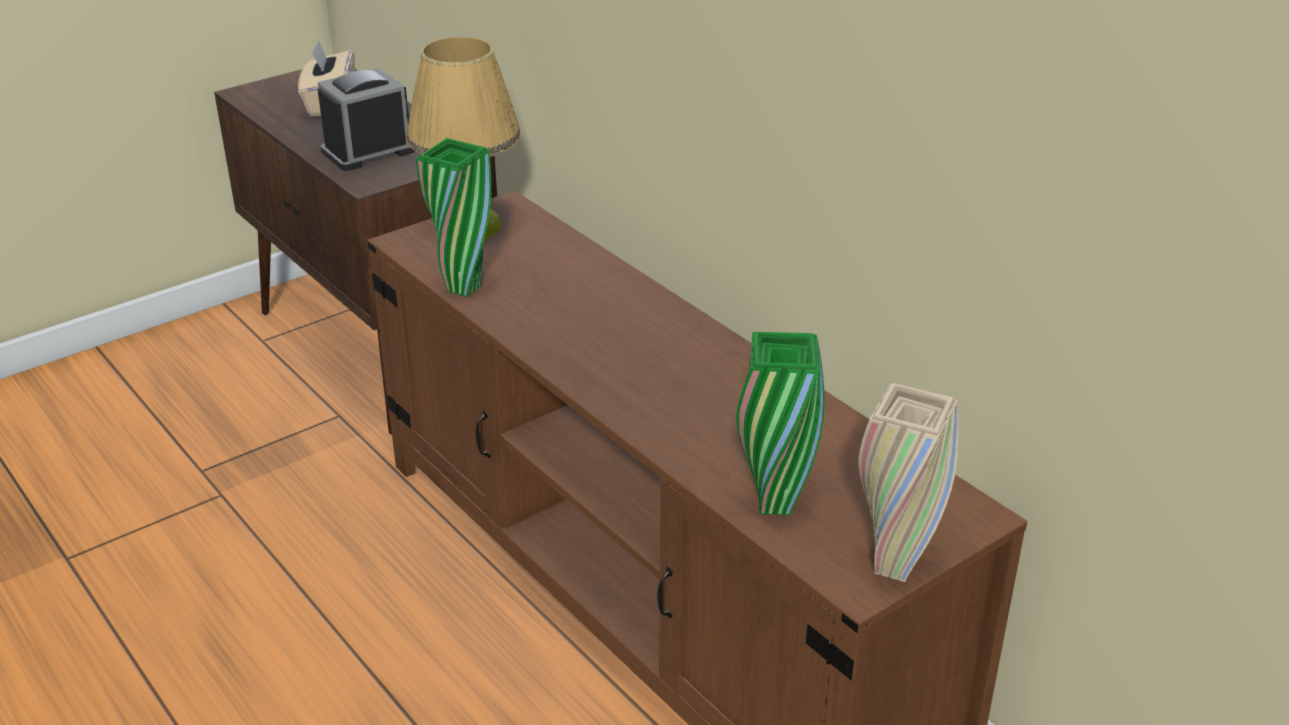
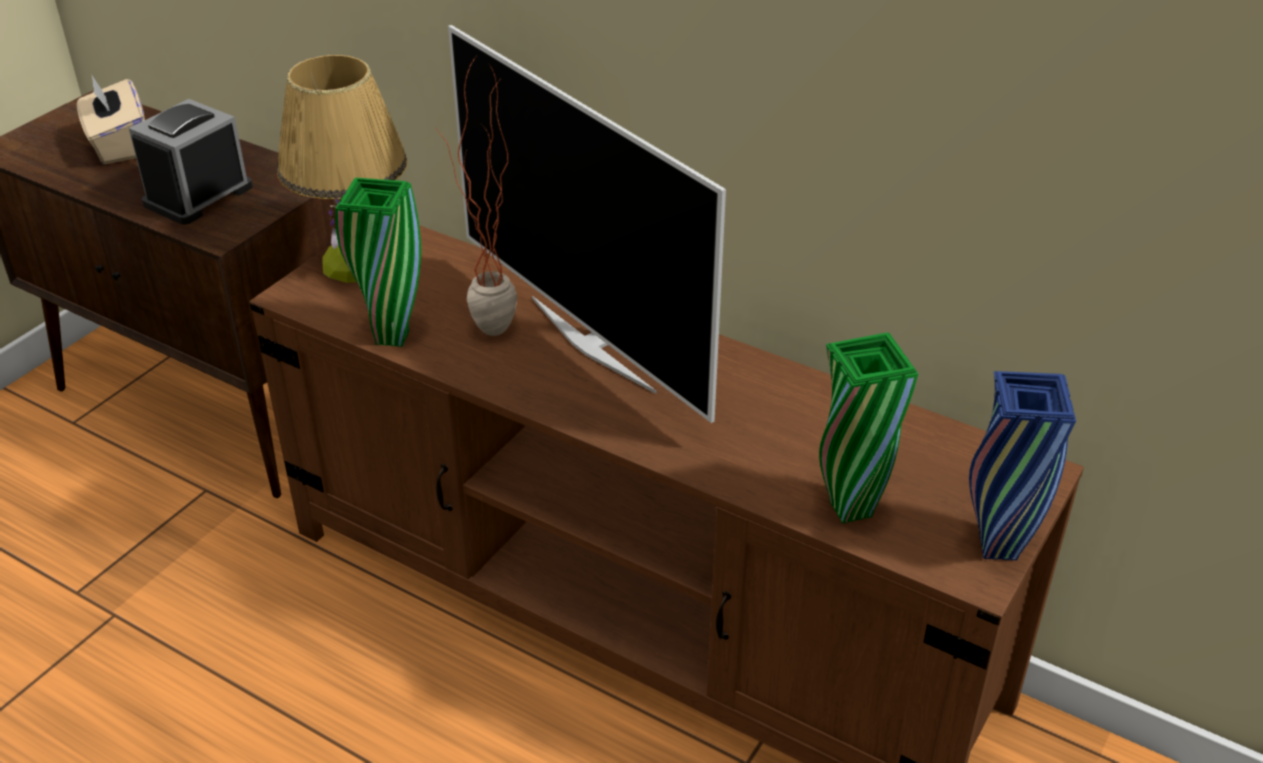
camera: 20 degrees left, 5 degrees up
(542, 305) = (489, 339): none -> potted plant
(631, 325) = (594, 342): none -> television
(893, 567) = (998, 547): beige vase -> blue vase

